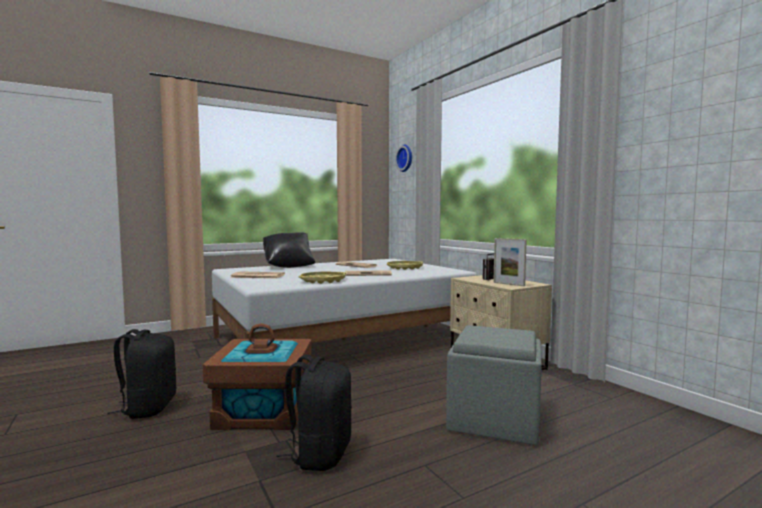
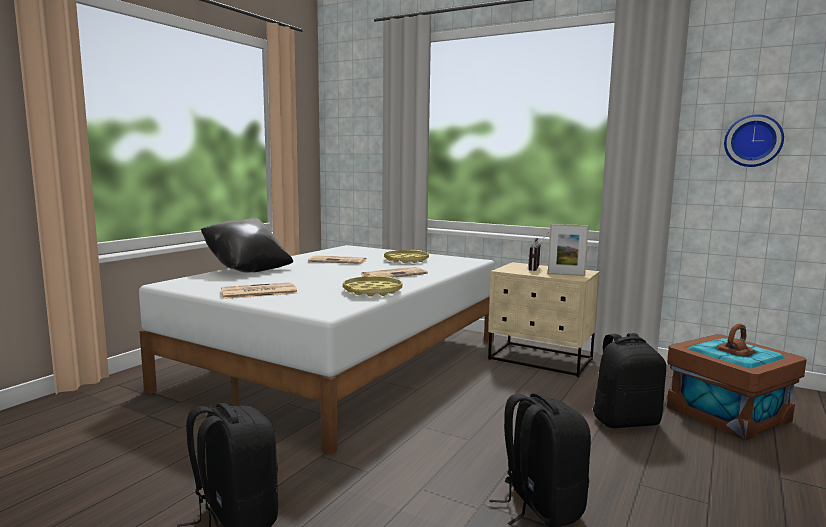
camera: 30 degrees left, 5 degrees up
(263, 411) = (399, 478): brown storage box -> brown storage box (728, 414)
(406, 158) = (354, 110): wall clock -> wall clock (753, 141)
(495, 419) = (625, 421): grey ottoman -> black backpack

